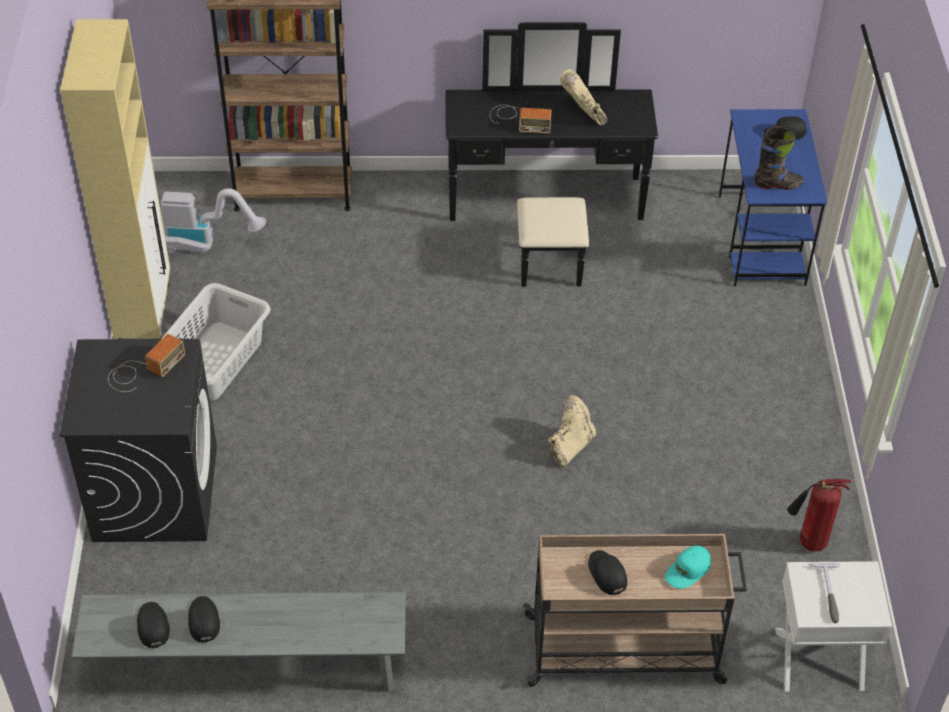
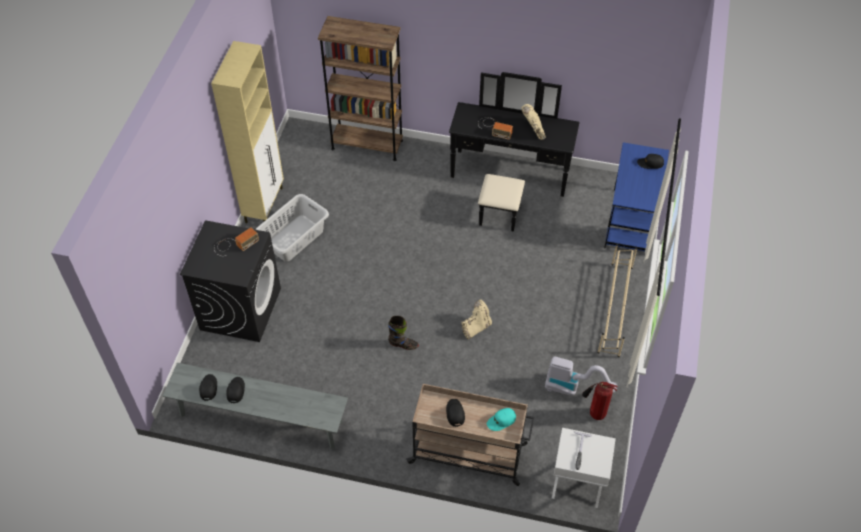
camera: 15 degrees right, 5 degrees up
(207, 243) = (311, 166): vacuum cleaner -> vacuum cleaner (573, 388)
(778, 184) = (634, 195): black boot -> black boot (403, 345)
(783, 376) = (615, 309): none -> beige shoe rack

